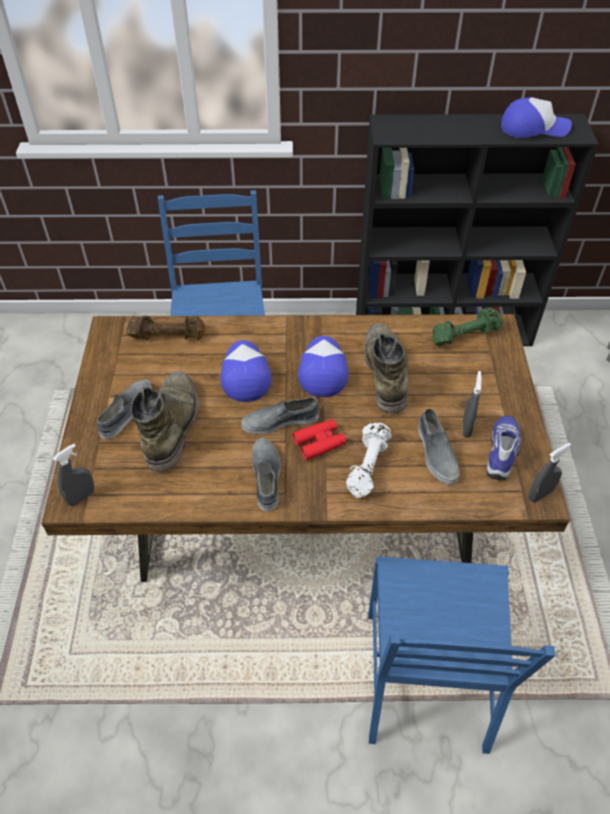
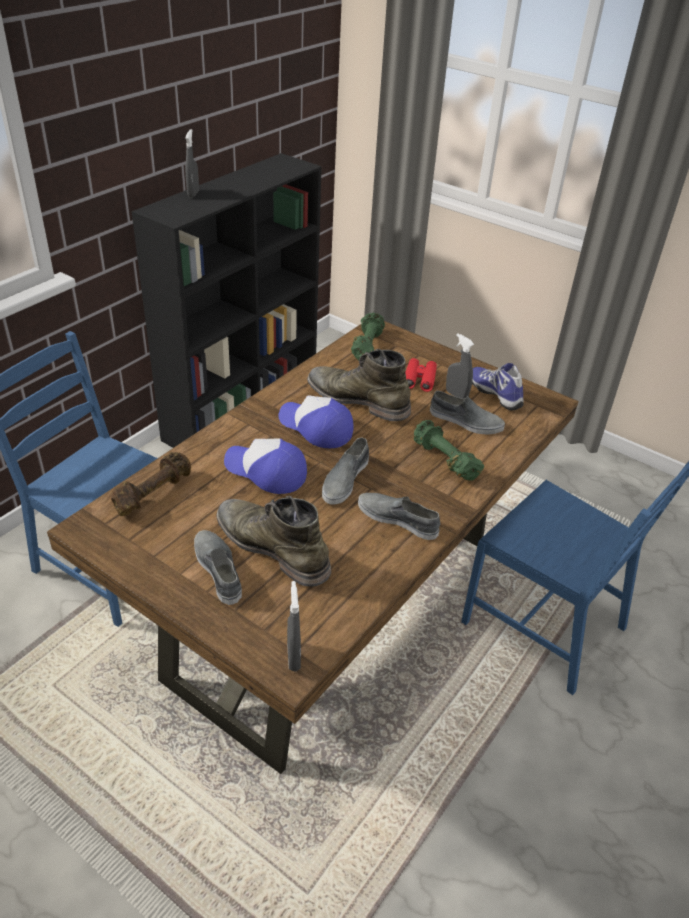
camera: 55 degrees left, 10 degrees down
(319, 443) = (393, 471): red binoculars -> red binoculars (419, 379)
(367, 466) = (443, 460): white dumbbell -> green dumbbell
(533, 128) = (266, 173): cap -> none
(540, 494) = (547, 400): grey spray bottle -> grey spray bottle (193, 193)

